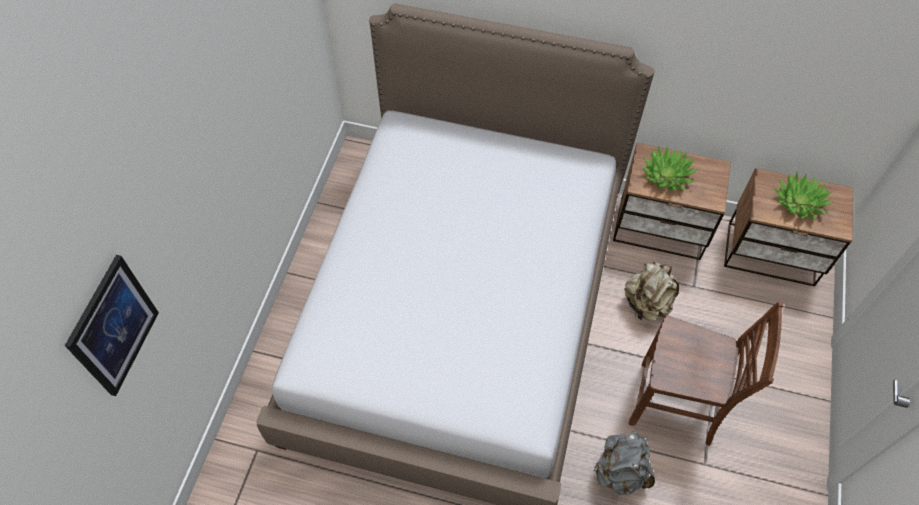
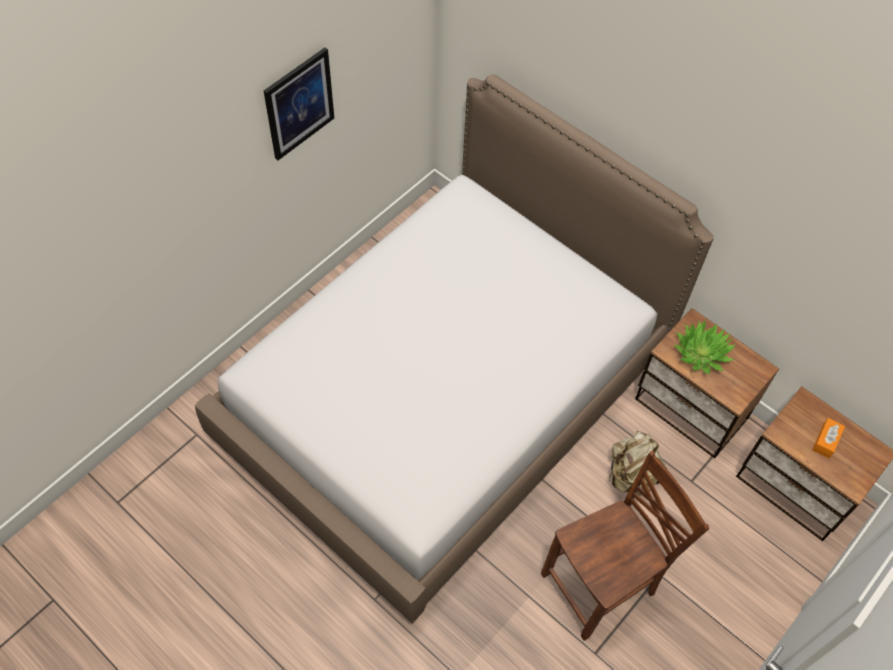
camera: 25 degrees right, 0 degrees up
(113, 326) = (86, 258): picture -> picture (299, 104)
(620, 471) = (508, 617): grey backpack -> none
(676, 406) = (601, 586): brown chair -> brown chair turned 75 degrees counterclockwise
(799, 202) = (826, 441): potted plant -> orange tissue box

